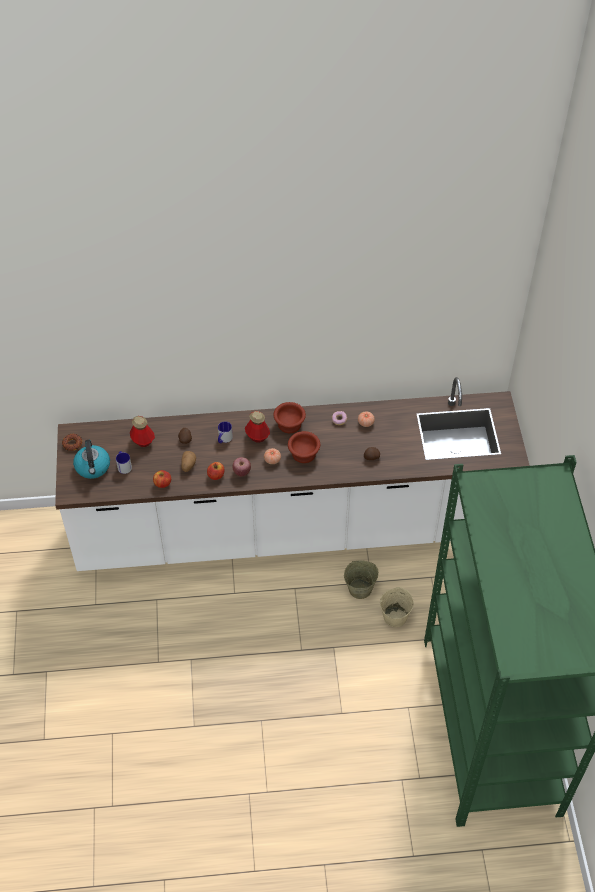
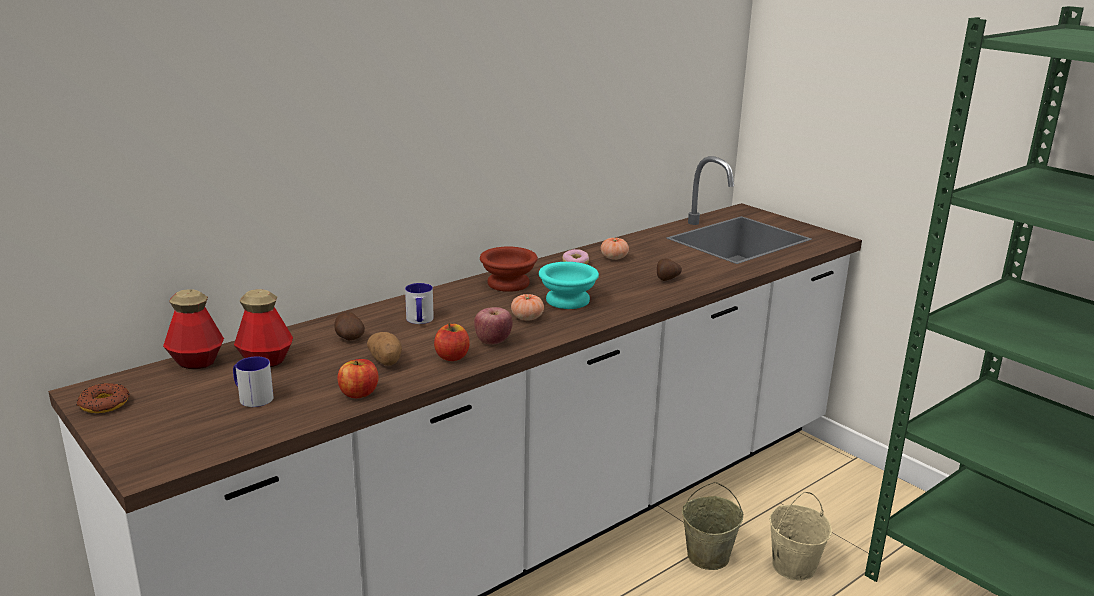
camera: 35 degrees left, 30 degrees down
(93, 467) = (181, 418): kettle -> none
(257, 436) = (473, 305): bottle -> bottle (196, 362)
(302, 454) = (566, 301): brown bowl -> turquoise bowl

